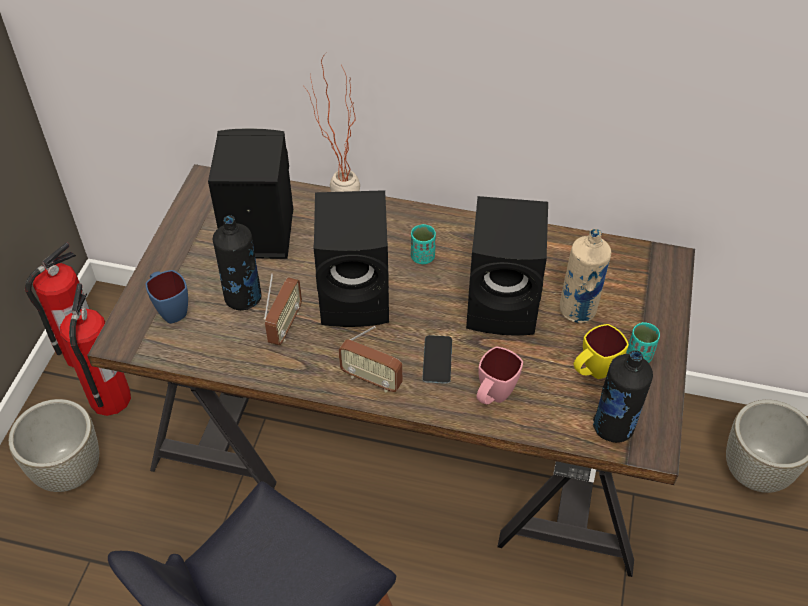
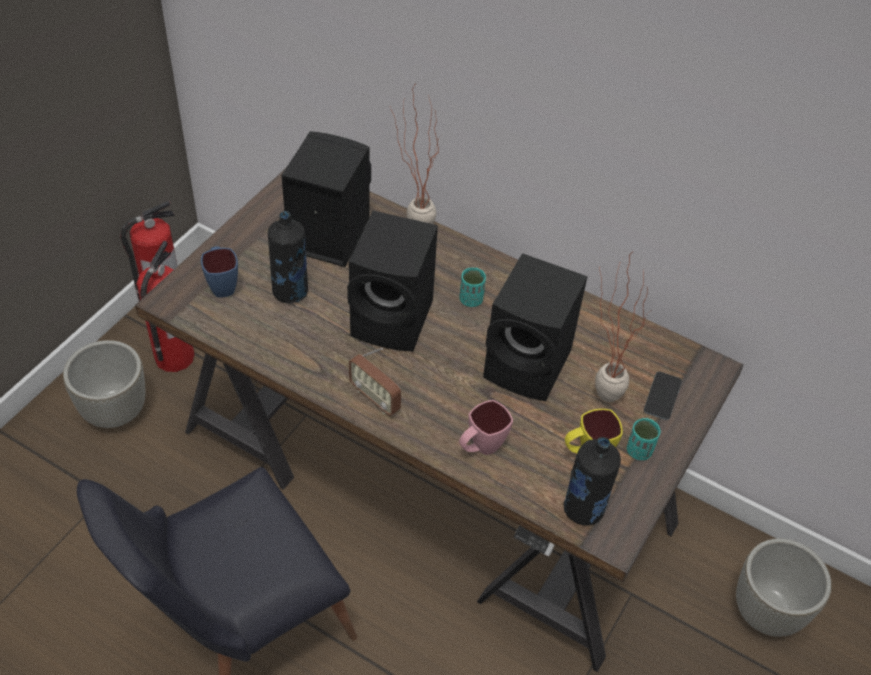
camera: 15 degrees right, 0 degrees up
(285, 326) = (317, 328): radio -> none
(437, 359) = (443, 398): phone -> phone (662, 396)
(578, 310) = (599, 390): beige bottle -> potted plant

